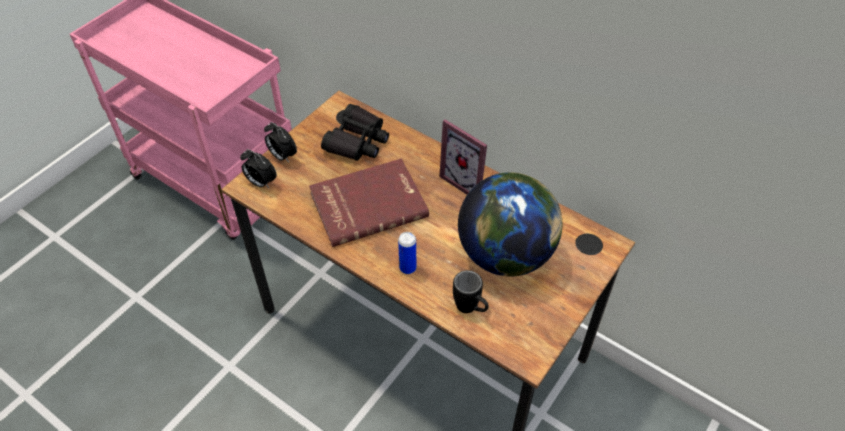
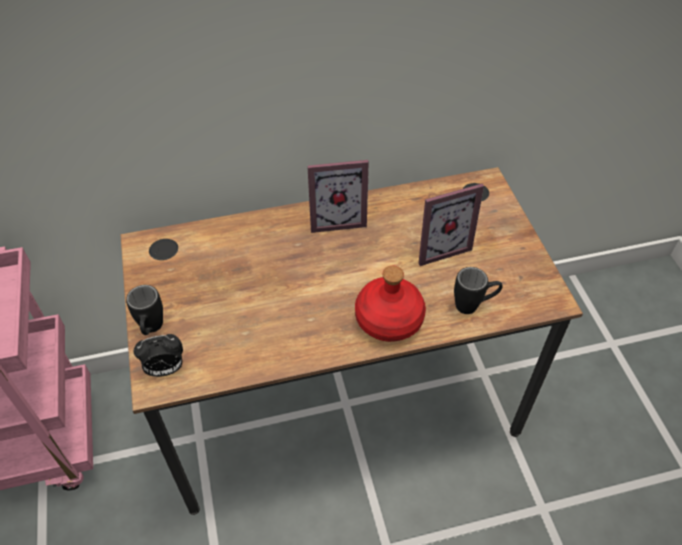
camera: 50 degrees left, 0 degrees up
(282, 156) = (151, 330): alarm clock -> black mug
(357, 141) = (203, 261): black binoculars -> none
(368, 203) = (287, 301): red book -> none
(407, 268) = (389, 320): can -> red bottle
(506, 254) = (438, 246): globe -> picture frame

